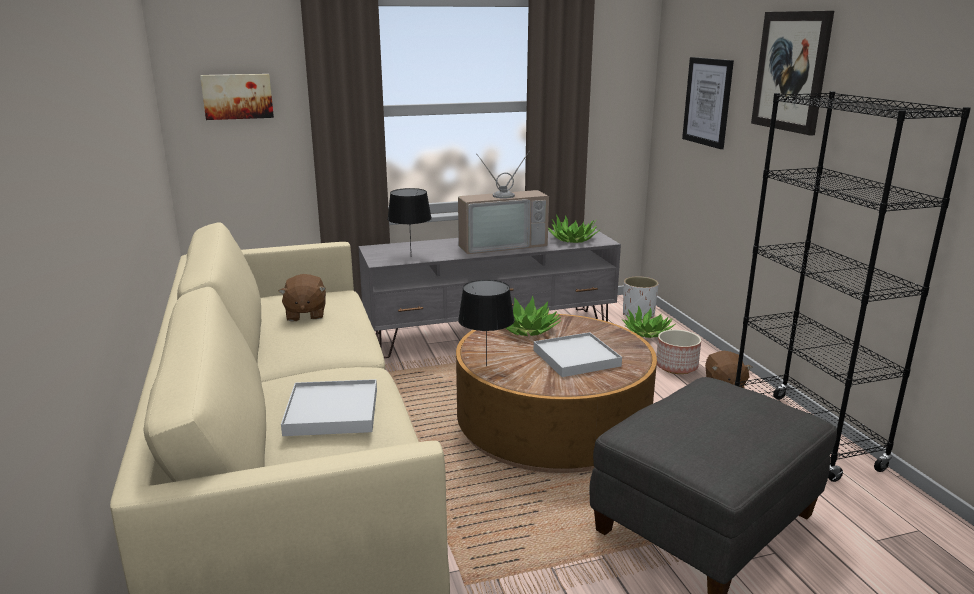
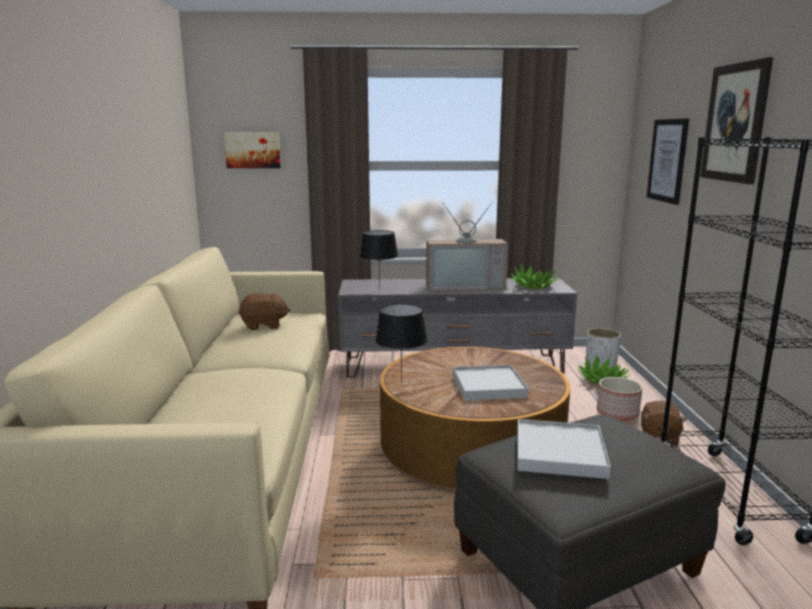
camera: 15 degrees right, 5 degrees down
(305, 314) = (264, 326): brown plush toy -> brown plush toy turned 105 degrees counterclockwise
(332, 412) = (224, 399): white tray -> white tray (560, 452)
(527, 330) = (458, 358): potted plant -> none

